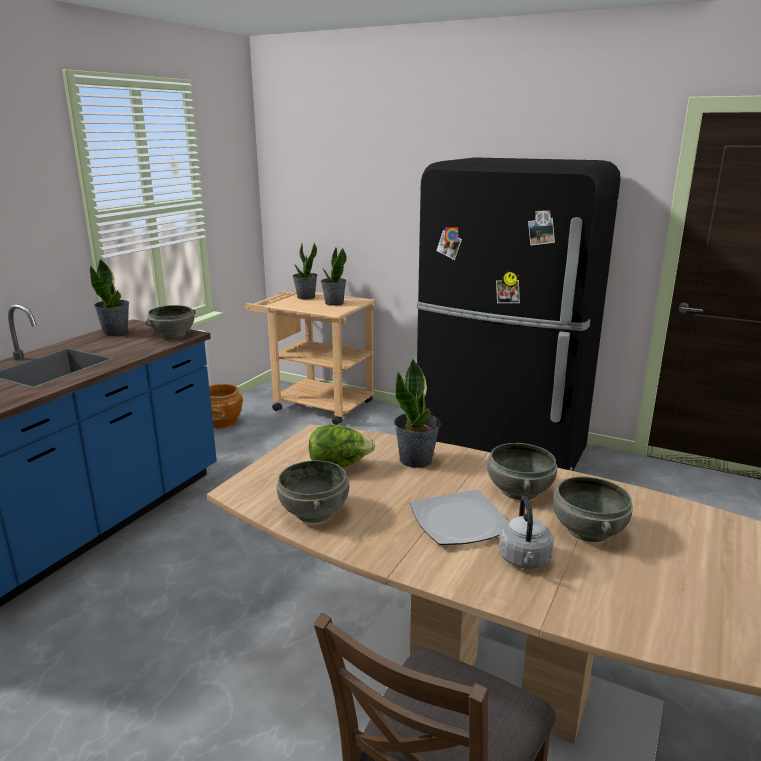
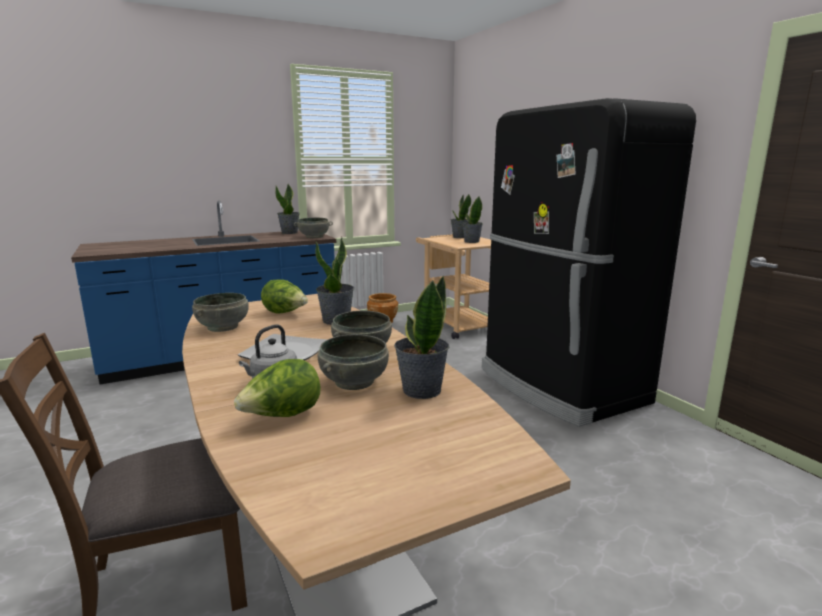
camera: 35 degrees right, 5 degrees down
(616, 594) = (282, 416): none -> lettuce
(649, 517) = (421, 390): none -> potted plant

